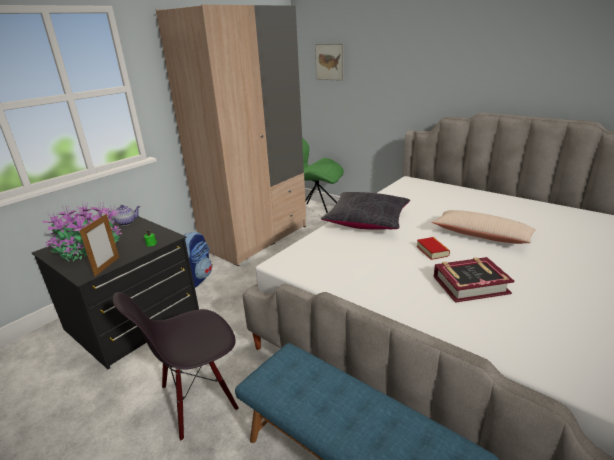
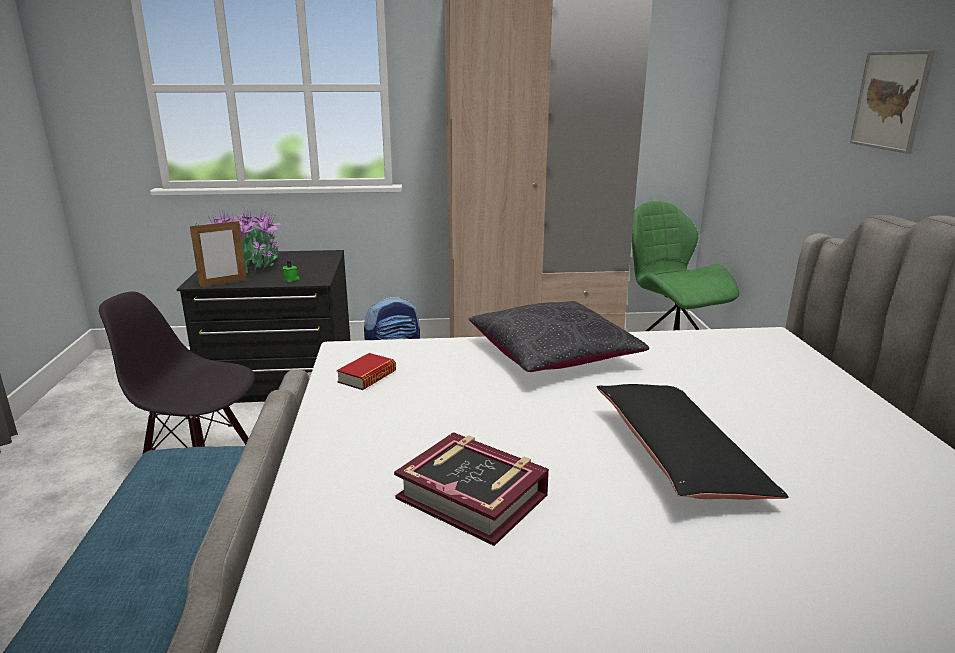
camera: 45 degrees right, 5 degrees down
(126, 222) = (320, 254): teapot -> none
(329, 62) = (755, 82): picture -> picture (890, 100)
(432, 251) = (539, 431): book -> book (367, 377)
(481, 235) = (678, 457): beige pillow -> black pillow

